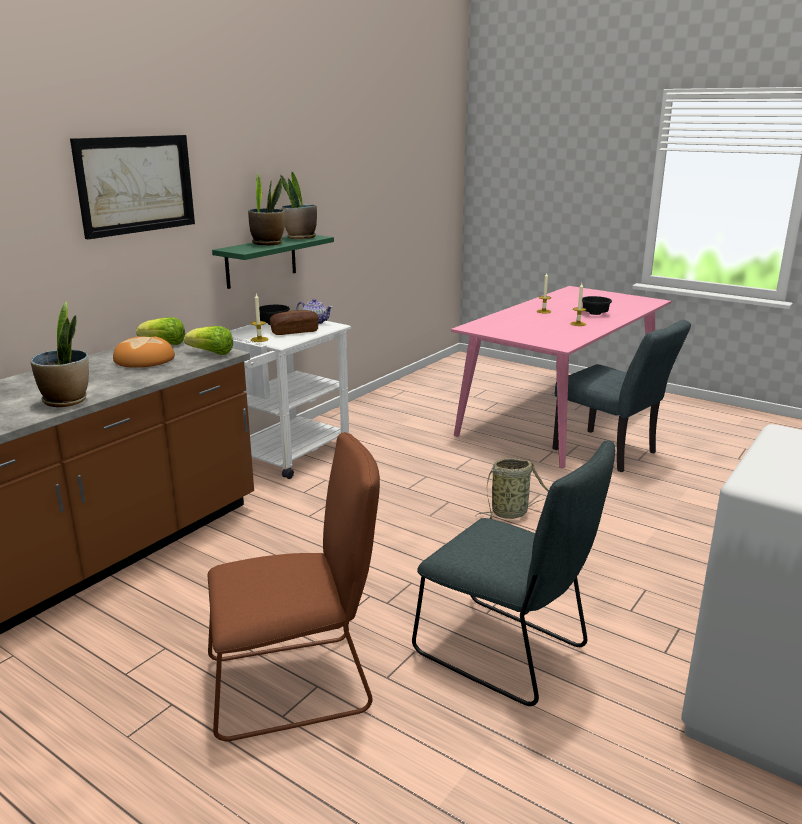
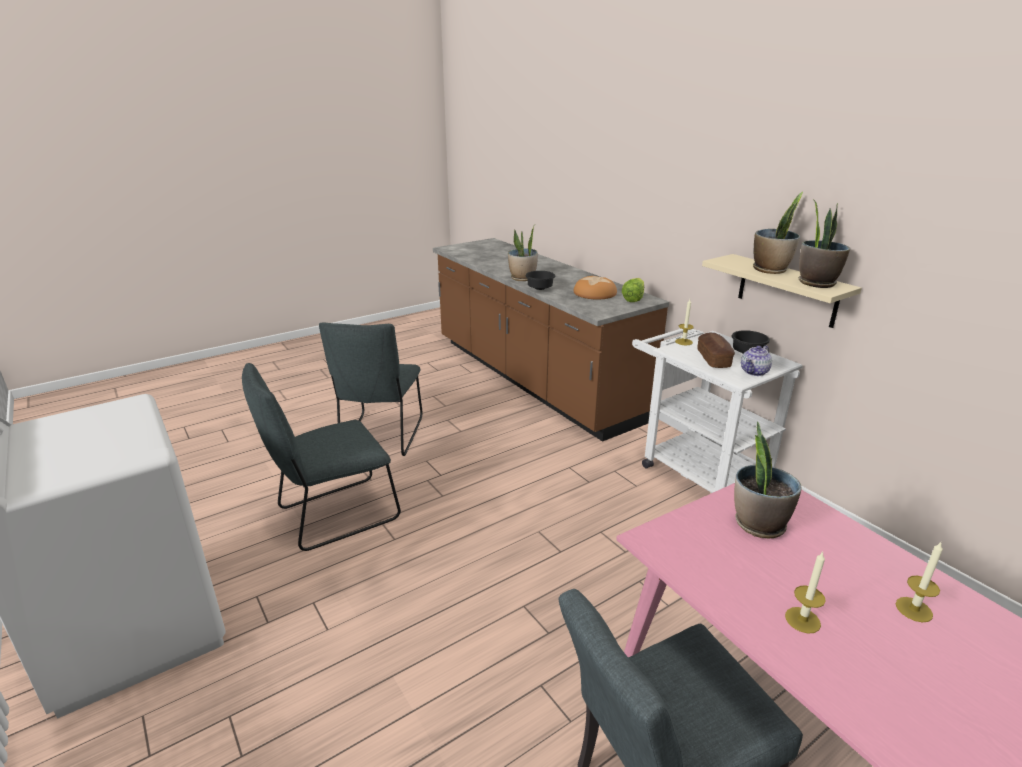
camera: 110 degrees right, 5 degrees up
(136, 184) = (681, 174): picture -> none
(211, 353) = (599, 309): lettuce -> none
(261, 260) = (787, 290): green shelf -> beige shelf
(297, 684) = (381, 437): brown chair -> grey chair
(511, 513) = (516, 590): basket -> none
(514, 329) = (758, 524): none -> potted plant
(595, 313) = (912, 694): black bowl -> black bowl (540, 289)

